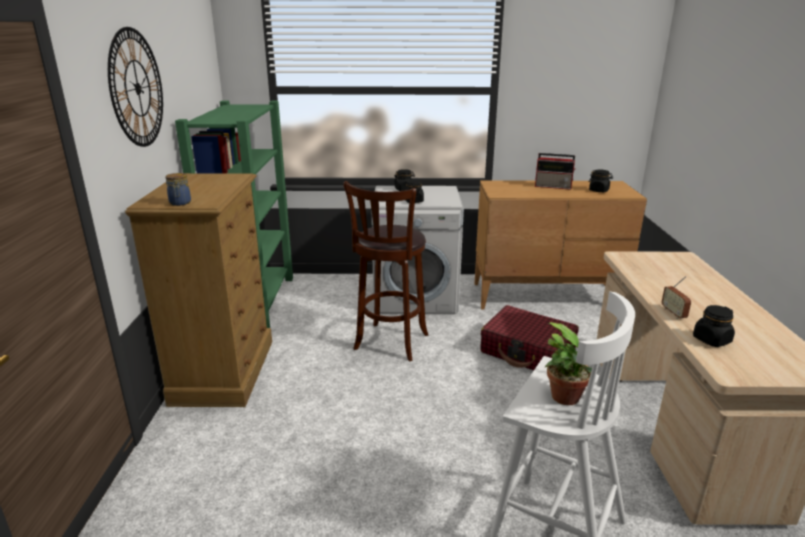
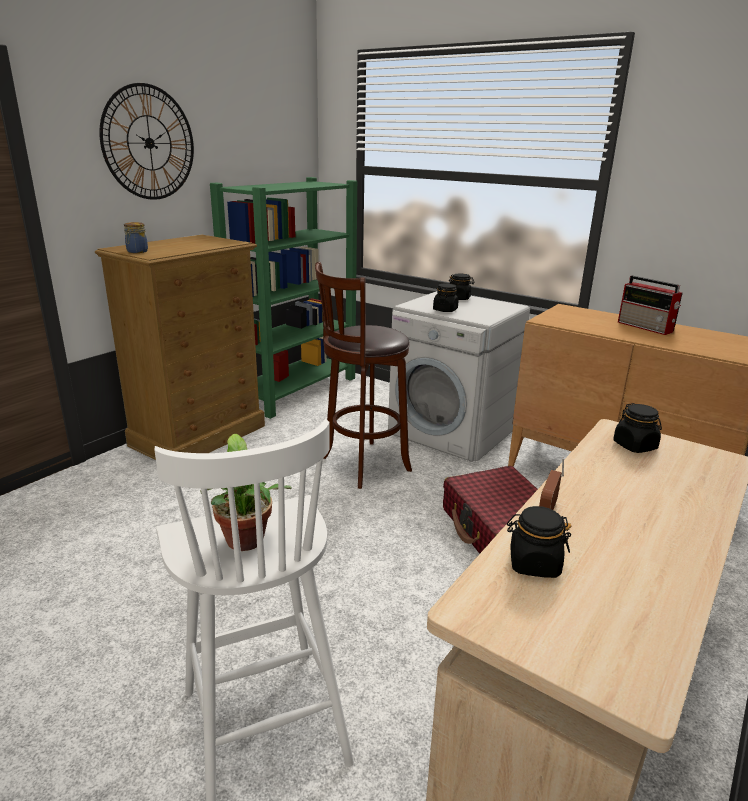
camera: 35 degrees right, 0 degrees up
(599, 190) = (707, 344): black jar -> black jar (635, 446)

